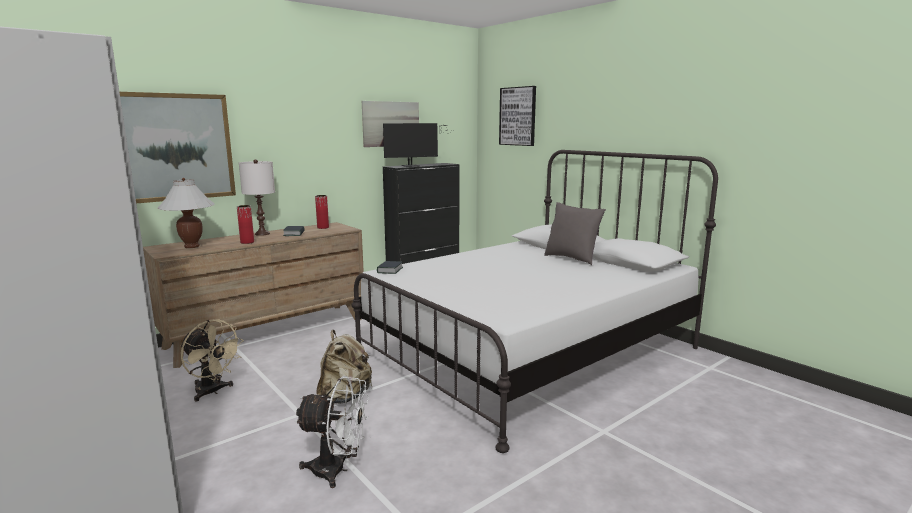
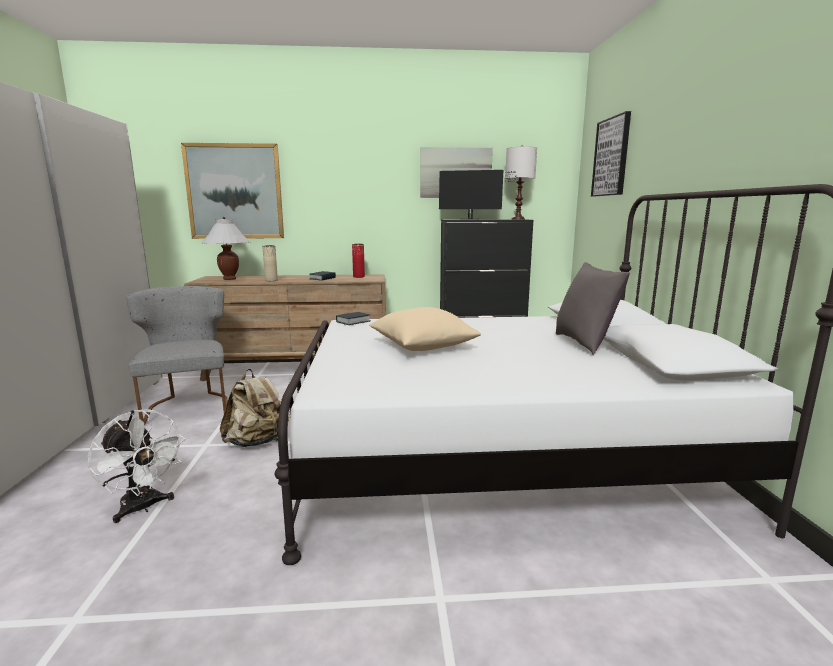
camera: 35 degrees right, 0 degrees up
(212, 392) = (189, 406): beige fan -> grey chair
(247, 242) = (271, 280): red vase -> beige vase
(262, 234) = (301, 276): white table lamp -> white table lamp (518, 219)
(489, 279) = (422, 347): none -> beige pillow

